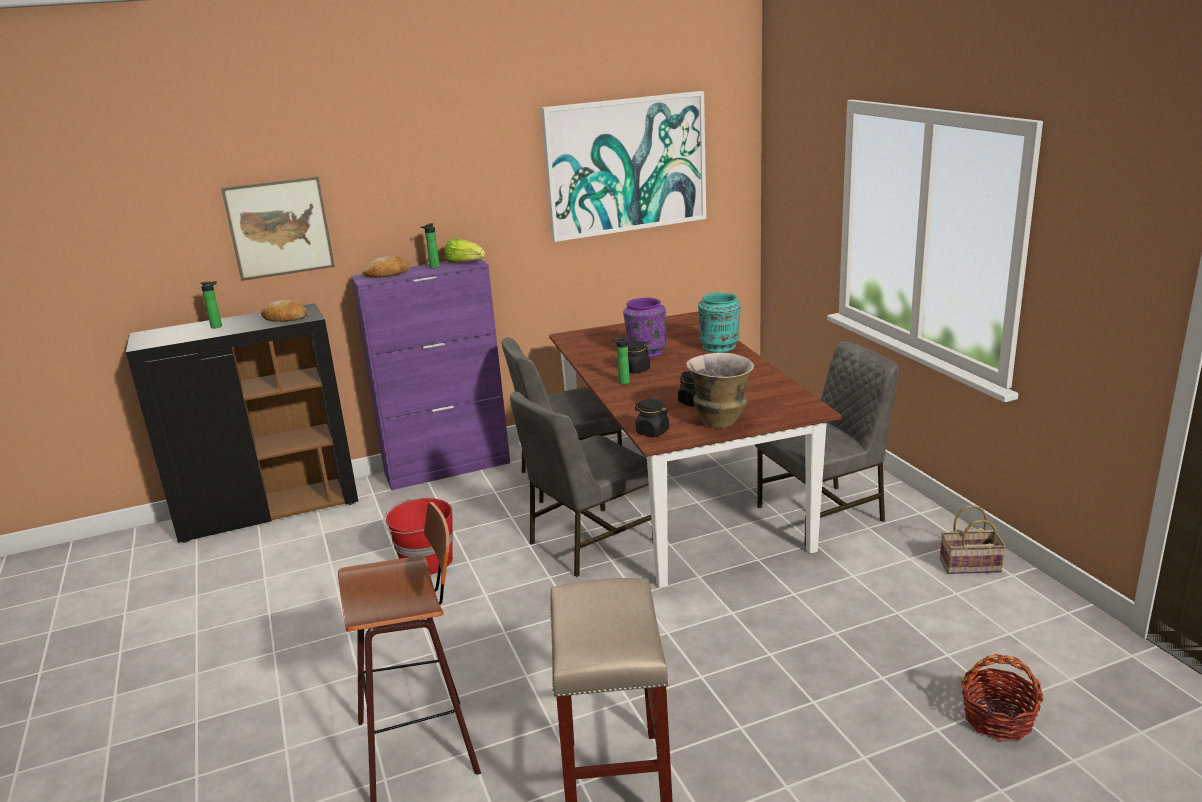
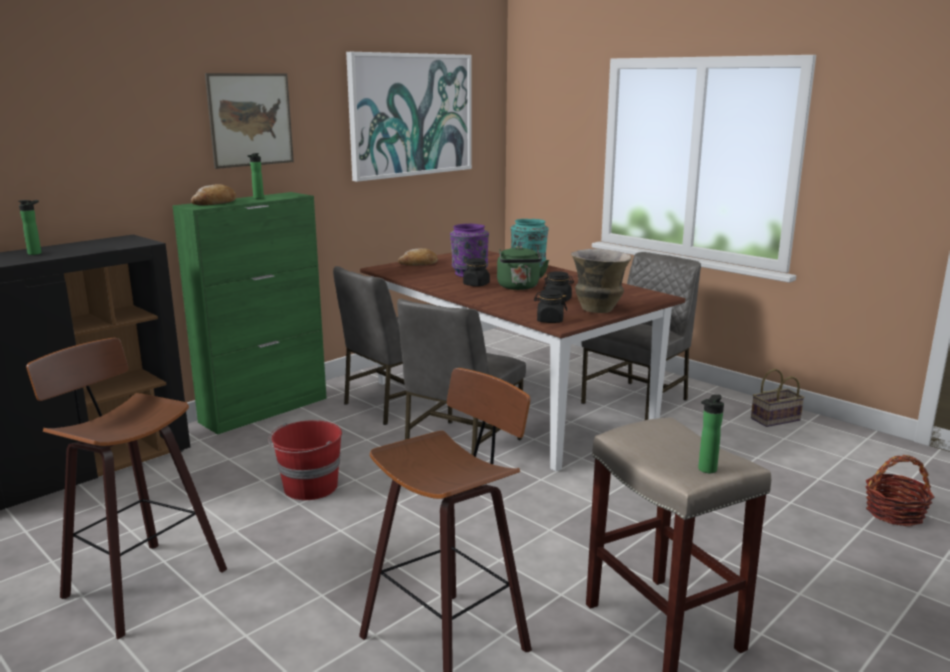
camera: 25 degrees left, 5 degrees down
(238, 630) = (138, 584): none -> stool
(279, 228) = (98, 149): picture -> picture (250, 120)
(285, 318) = (116, 244): bread -> bread (419, 264)
(448, 468) = (265, 410): purple cabinet -> green cabinet
(464, 263) = (285, 195): lettuce -> none
(622, 382) = (476, 293): bottle -> bottle (705, 470)
(675, 378) = (519, 287): none -> green kettle

